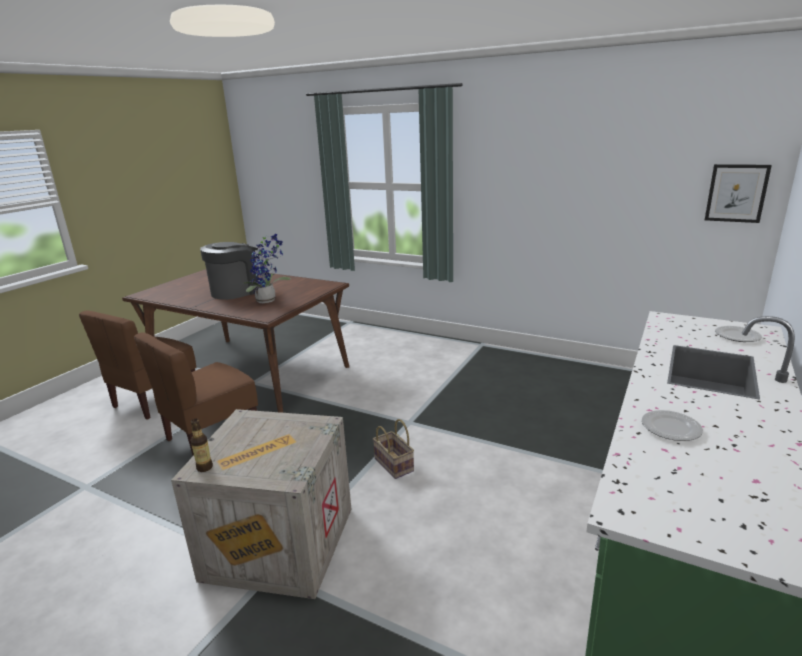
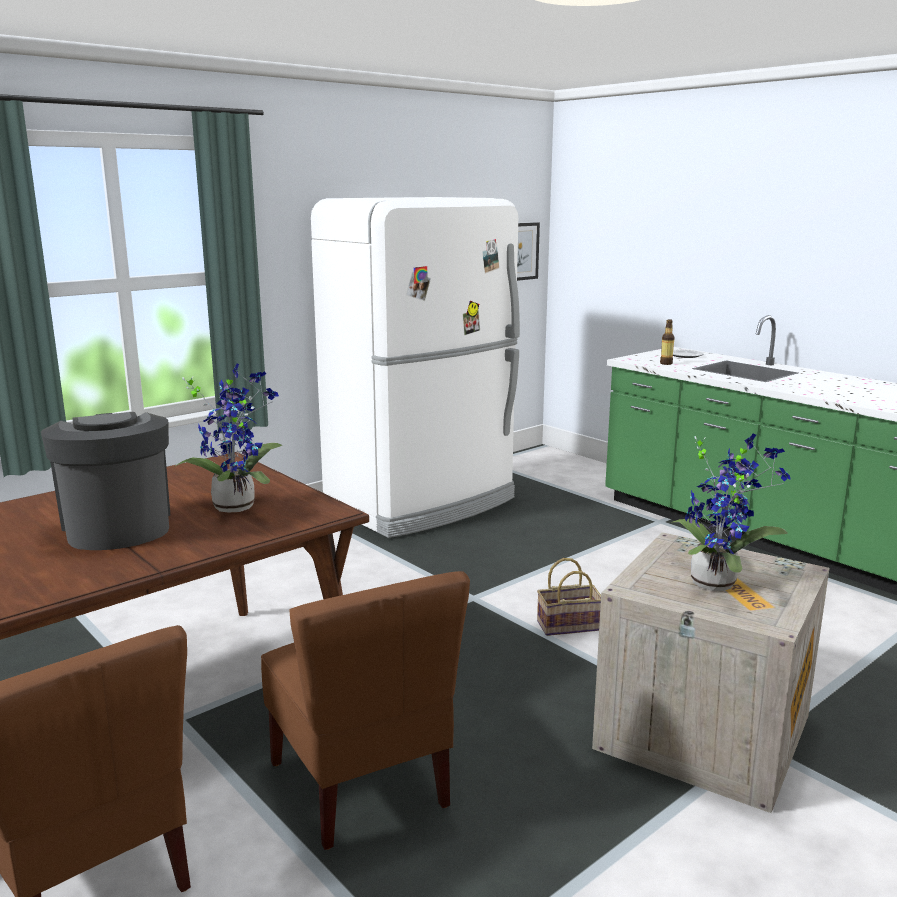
camera: 70 degrees left, 5 degrees down
(205, 467) = (767, 618): bottle -> bottle (666, 363)
(259, 445) = (717, 582): none -> potted plant
(537, 372) = (423, 503): none -> white fridge
(670, 428) = (841, 393): plate -> none

